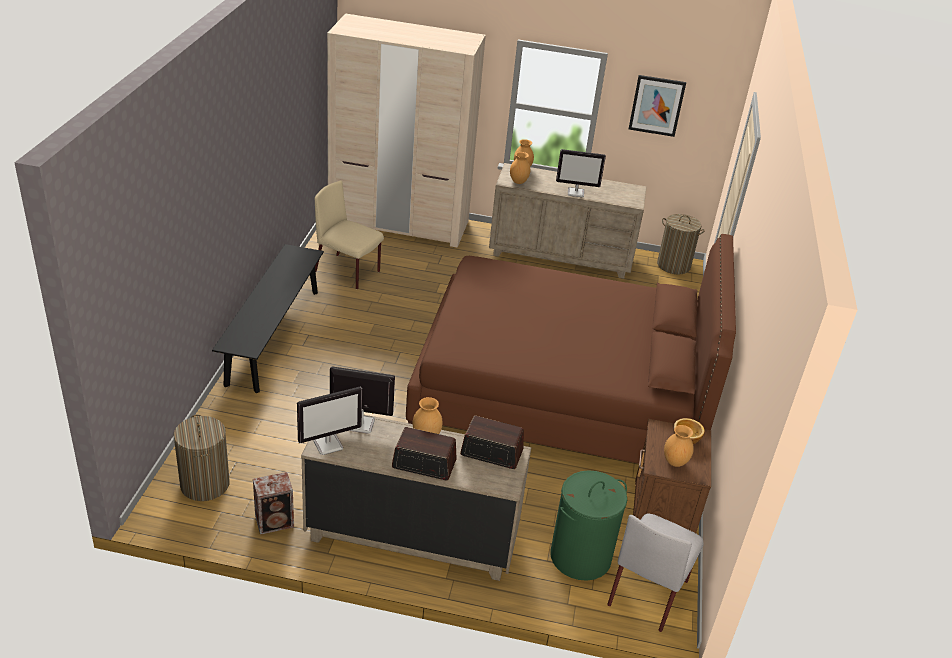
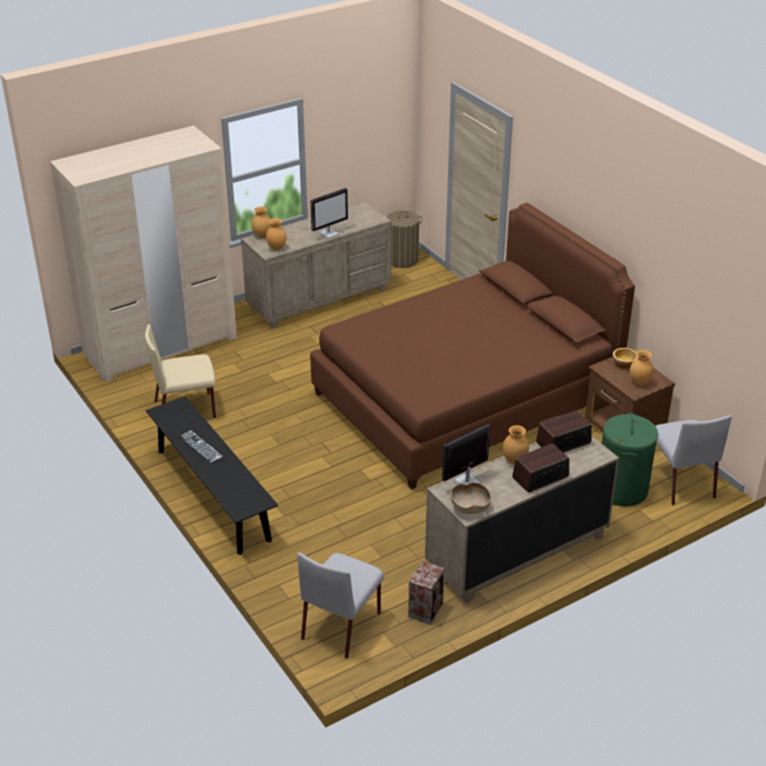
camera: 40 degrees left, 0 degrees up
(205, 484) = (341, 625): laundry basket -> grey chair
(276, 288) = (201, 447): none -> keyboard
(328, 444) = (470, 508): monitor -> brown bowl
(656, 105) = (351, 126): picture -> none

